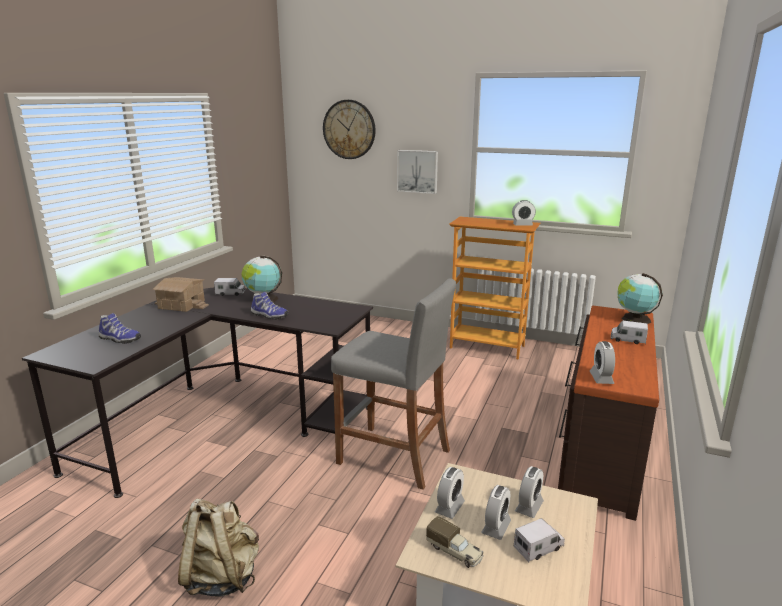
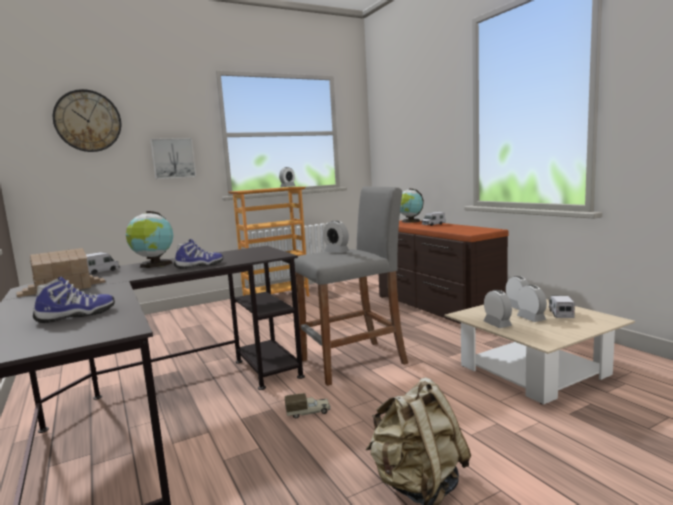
camera: 50 degrees left, 10 degrees down
(455, 552) = (548, 333): toy truck -> toy truck (308, 412)
(601, 378) = (471, 232): alarm clock -> alarm clock (336, 252)

